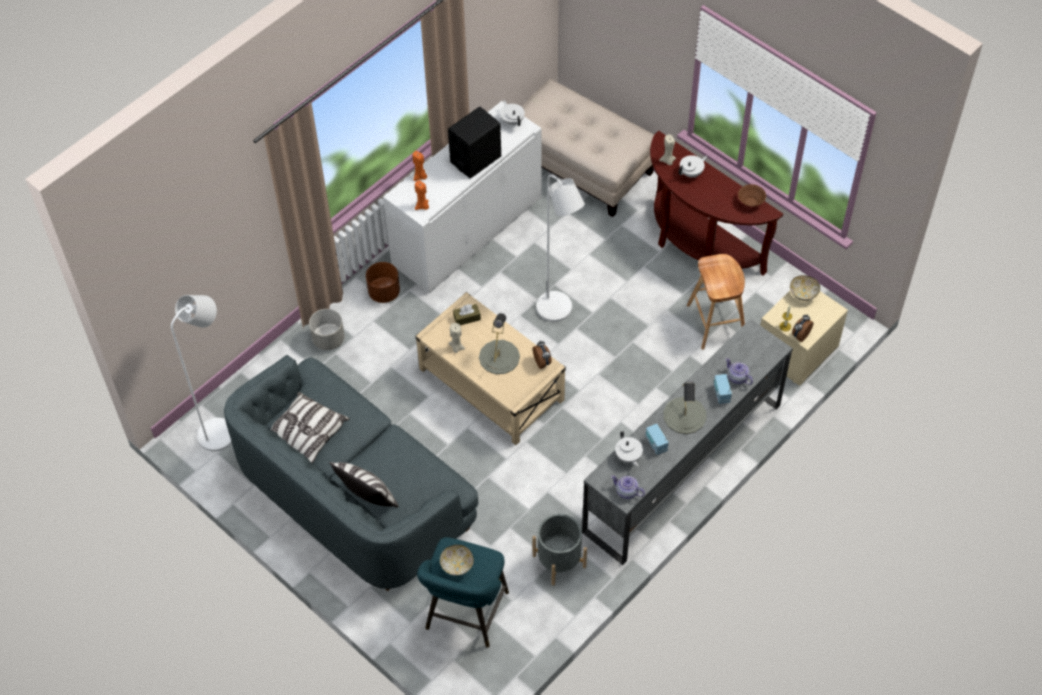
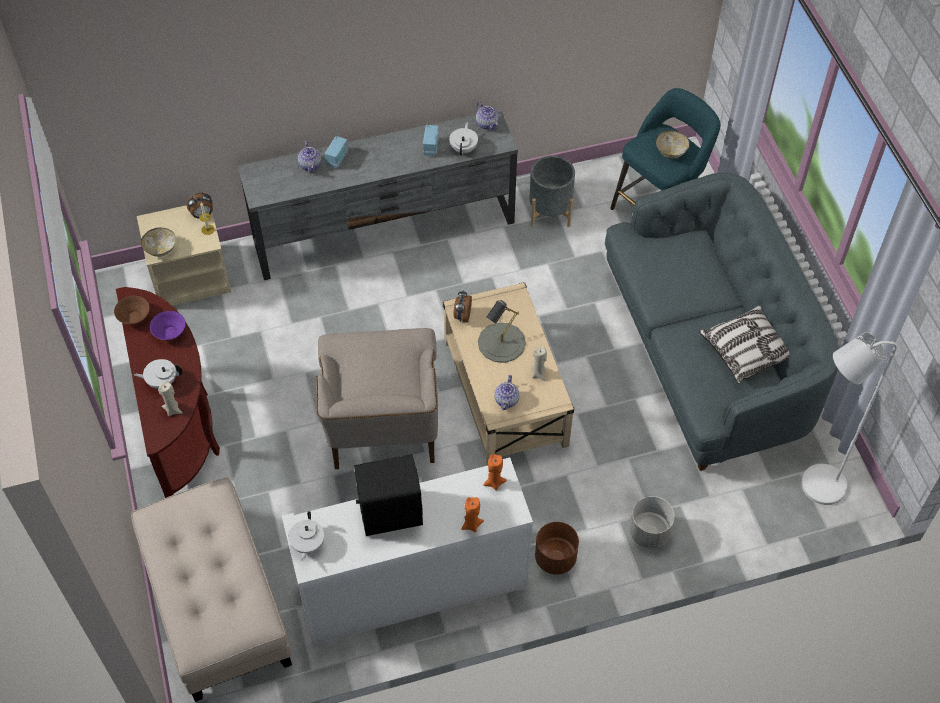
camera: 150 degrees left, 0 degrees up
(368, 497) = (715, 265): pillow -> none
(467, 318) = (507, 400): brown tissue box -> teapot
(558, 312) = (383, 434): white floor lamp -> beige armchair
(685, 415) = (385, 157): grey table lamp -> none
(716, 204) = (170, 332): none -> purple bowl
(716, 322) = (238, 341): brown stool -> none

